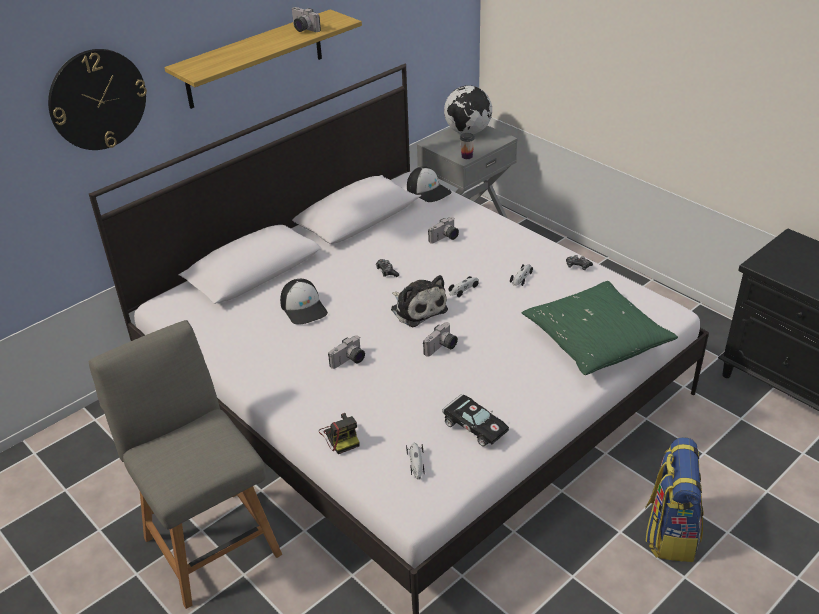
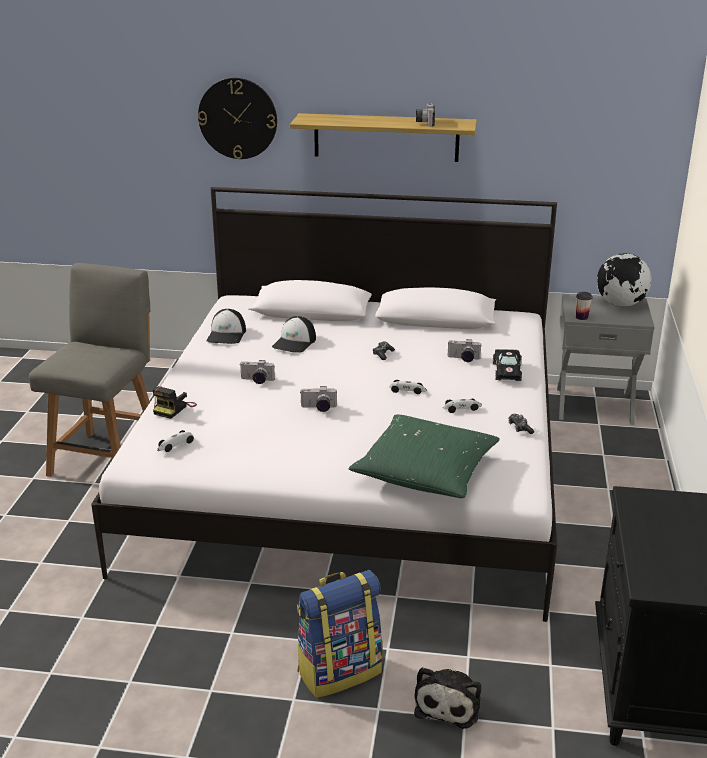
camera: 50 degrees right, 10 degrees down
(417, 308) = (354, 382): plush toy -> plush toy (449, 703)
(428, 190) = (518, 328): cap -> cap (227, 335)
(473, 426) = (242, 453): black toy car -> black toy car (507, 371)

